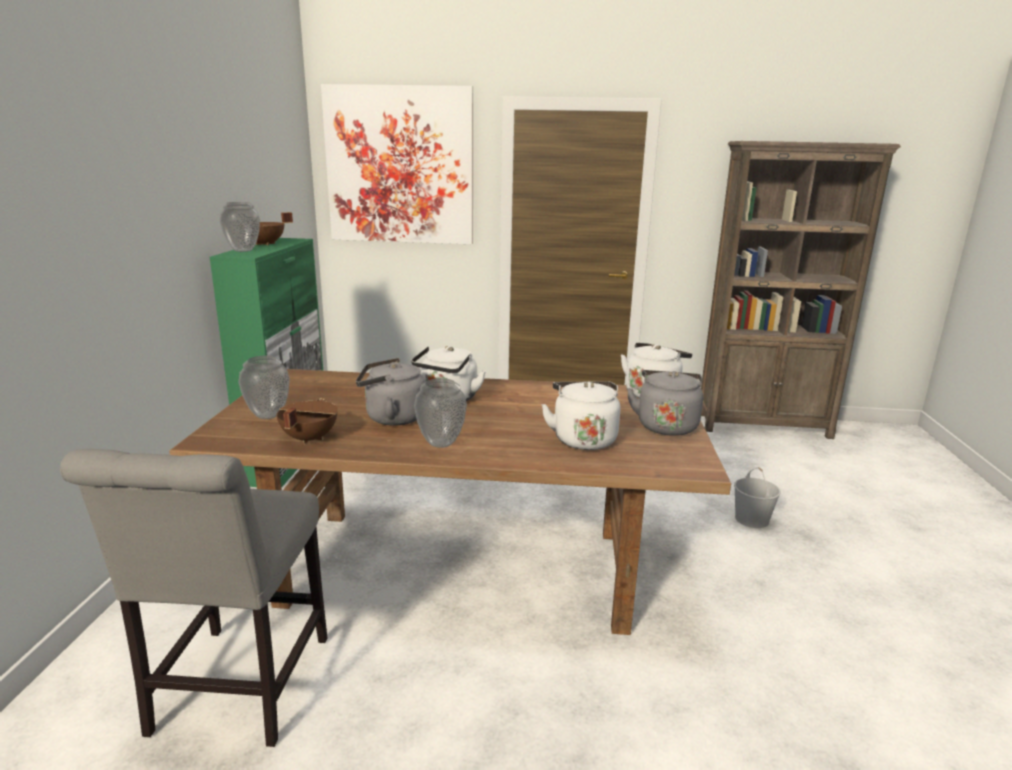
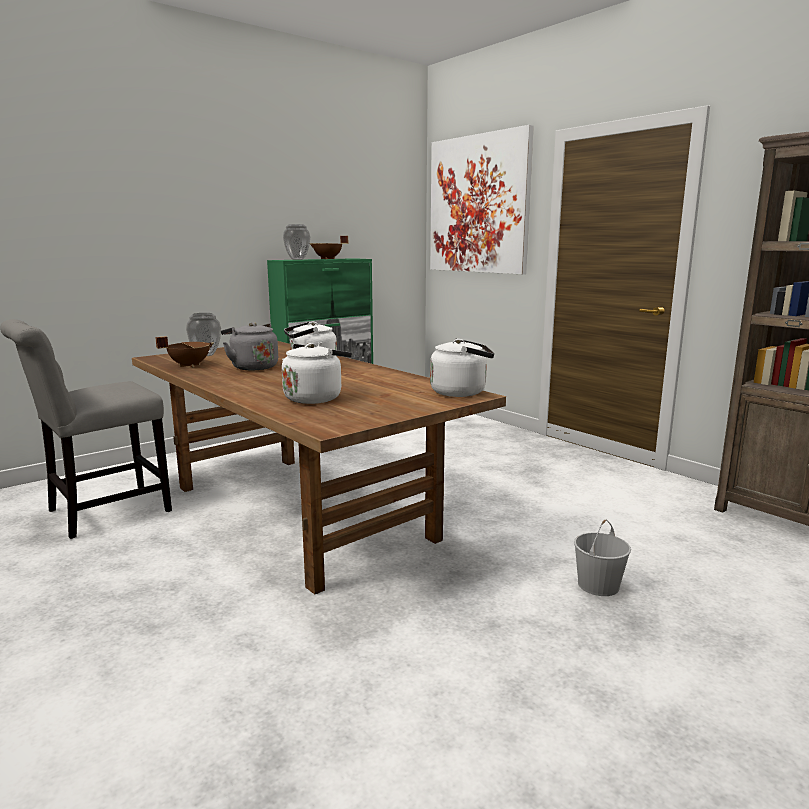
camera: 45 degrees right, 5 degrees down
(441, 443) = (234, 381): vase -> none
(666, 425) = (398, 407): grey kettle -> none

